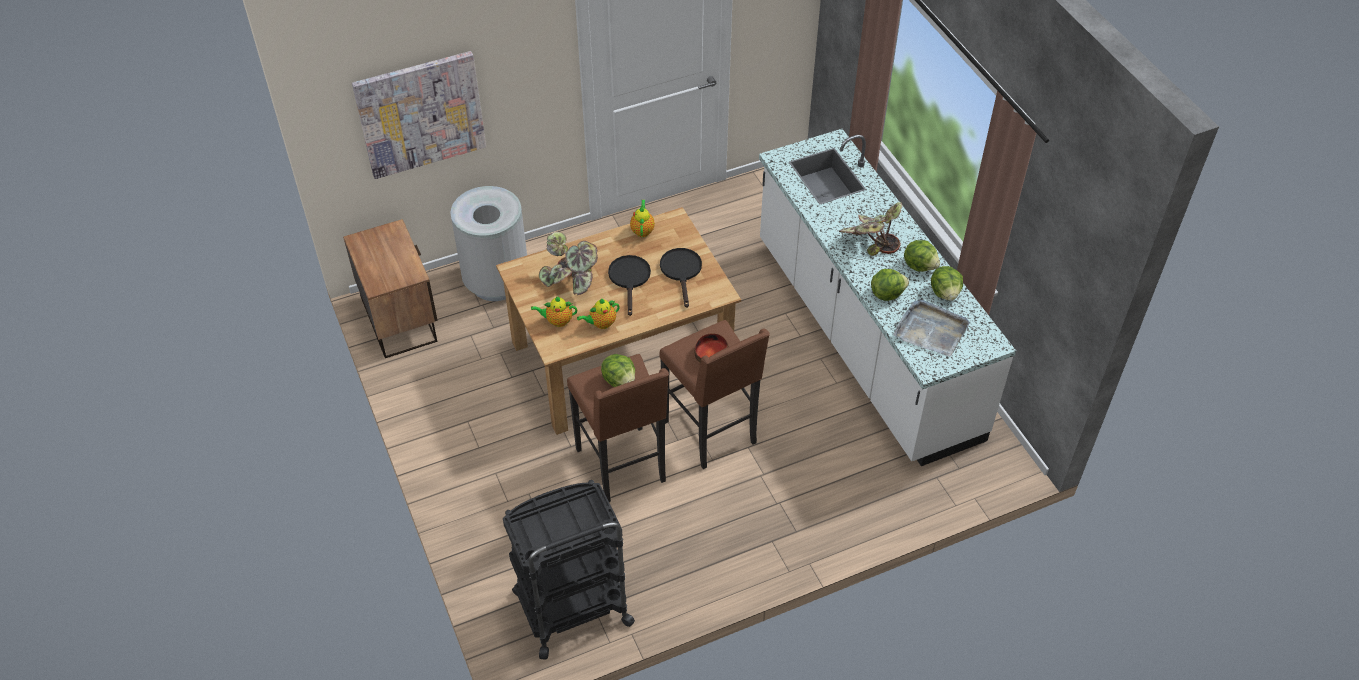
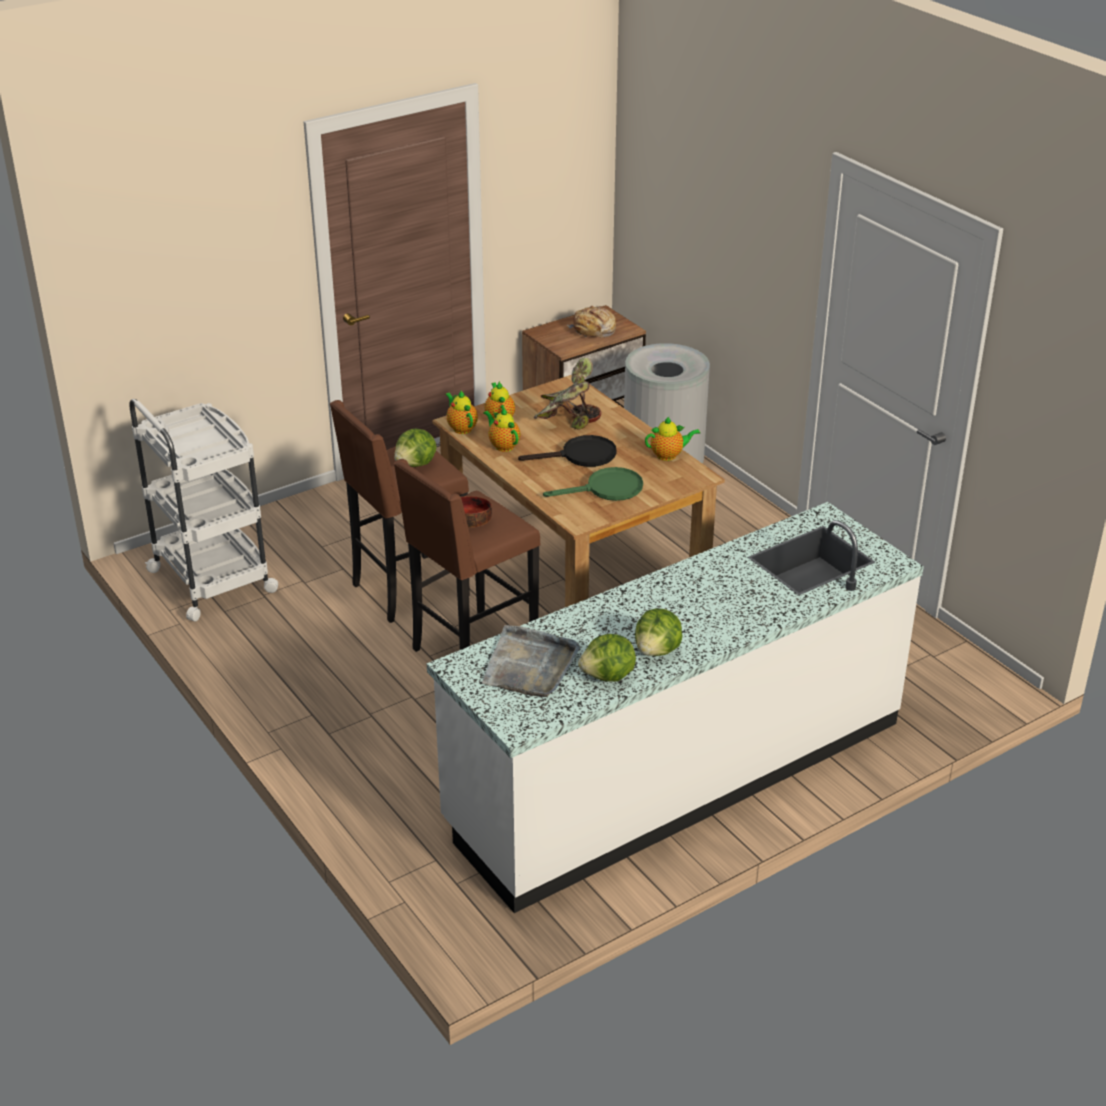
camera: 80 degrees right, 15 degrees down
(389, 251) = (594, 330): none -> bread
(420, 114) = (687, 220): picture -> none
(565, 347) = (461, 428): none -> teapot
(572, 607) = (213, 580): black cart -> white cart
(681, 272) = (607, 489): black frying pan -> green frying pan
(870, 241) = (690, 604): potted plant -> none
(886, 293) = (590, 623): lettuce -> none

